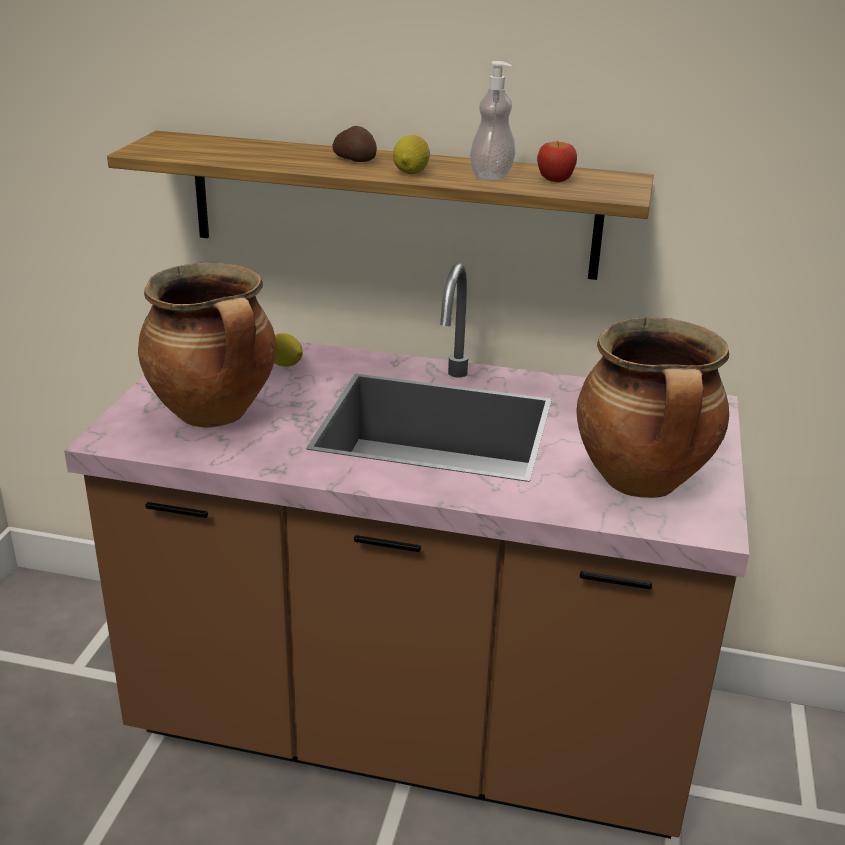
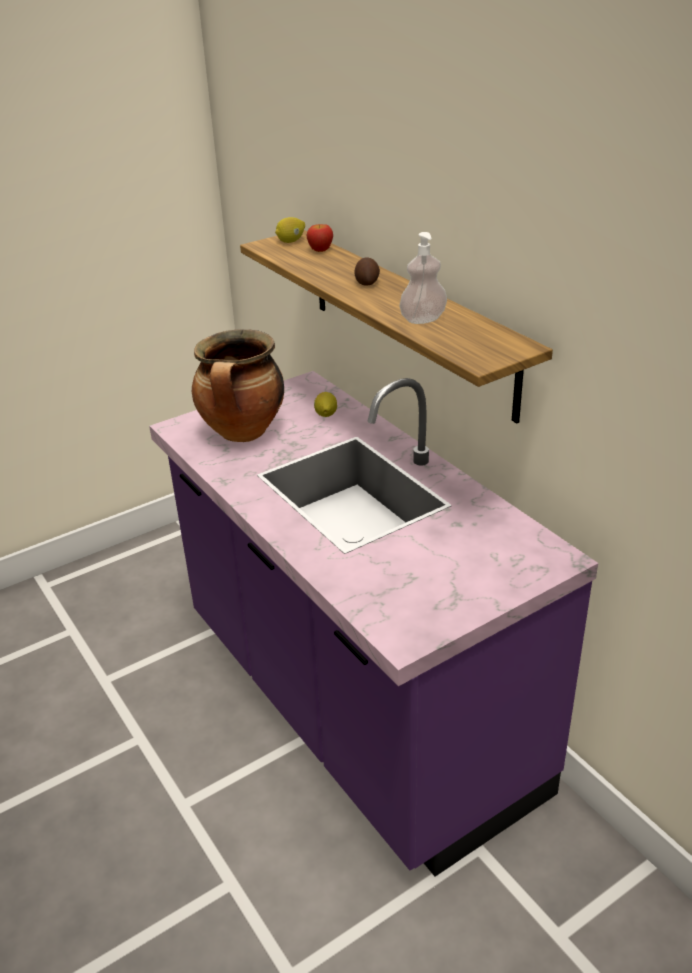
camera: 45 degrees right, 5 degrees up
(411, 172) = (379, 302): lemon -> lemon (291, 241)
(413, 729) = (355, 705): brown counter -> purple counter
(555, 180) = (460, 334): apple -> apple (320, 250)
(643, 483) = (411, 590): cooking pot -> none

